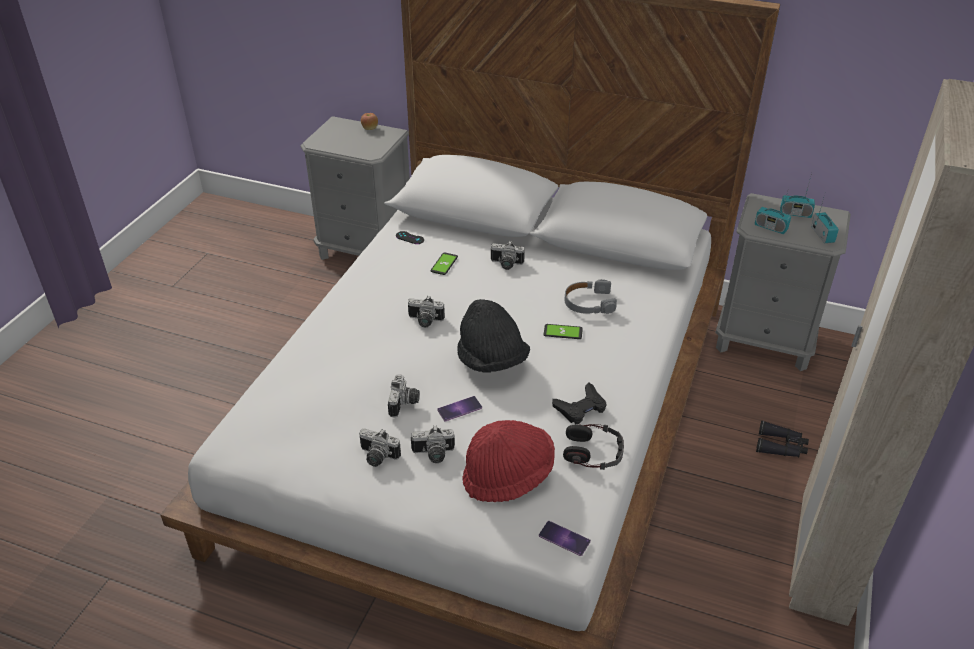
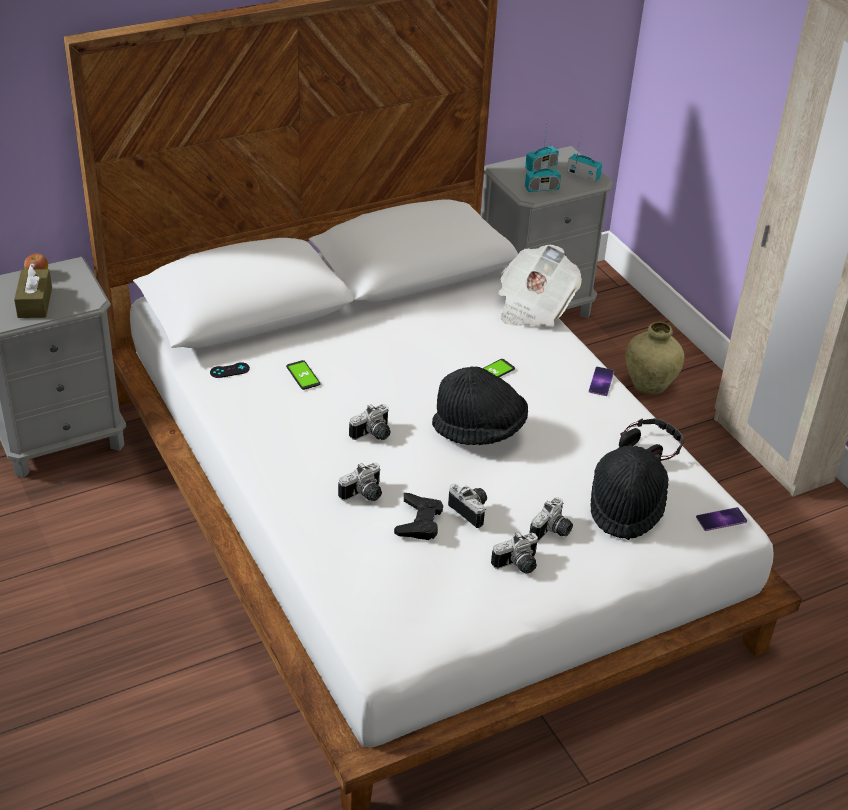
camera: 50 degrees left, 0 degrees up
(345, 141) = (35, 302): none -> brown tissue box
(459, 409) = (515, 485): phone -> phone (601, 381)
(506, 264) = (357, 343): camera -> camera (364, 495)
(508, 476) = (625, 506): red hat -> black hat
(580, 408) = (595, 422): black game controller -> black game controller (419, 521)
(588, 303) = (474, 336): grey headphones -> none
(664, 309) = (533, 306): none -> newspaper
(781, 446) = (649, 386): black binoculars -> beige vase

